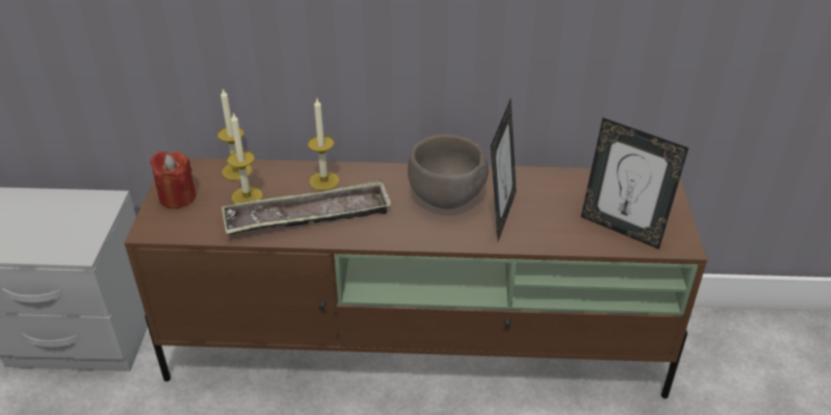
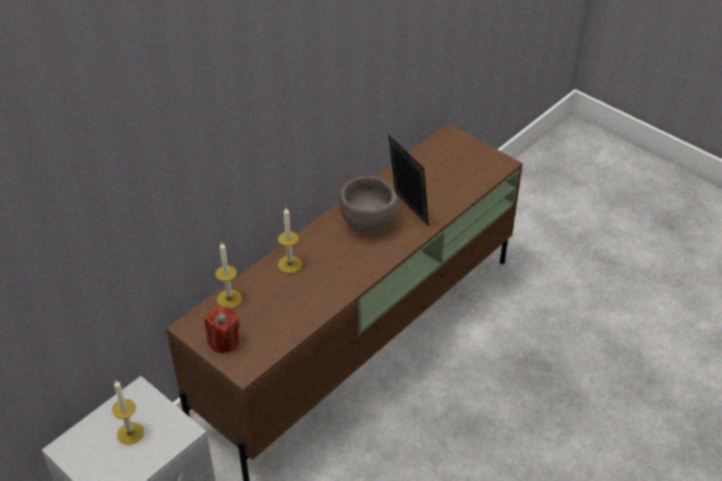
camera: 50 degrees left, 5 degrees up
(247, 196) = (263, 307): candle -> candle (130, 433)
(308, 217) = (317, 290): tray -> none
(622, 229) = (469, 175): picture frame -> none

